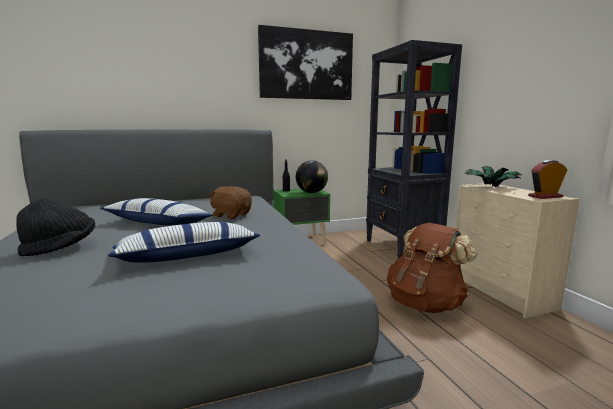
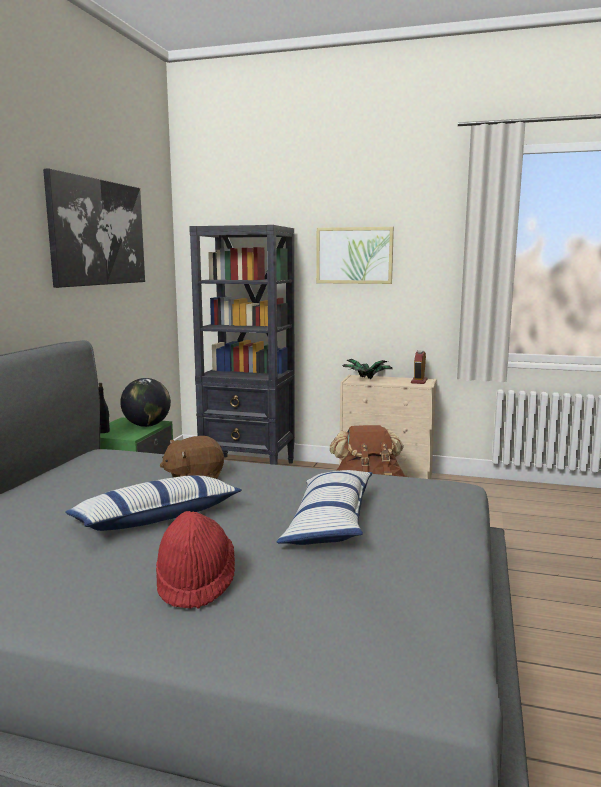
camera: 55 degrees left, 0 degrees up
(60, 248) = (195, 582): black hat -> red hat
(510, 61) = (354, 255): none -> picture

